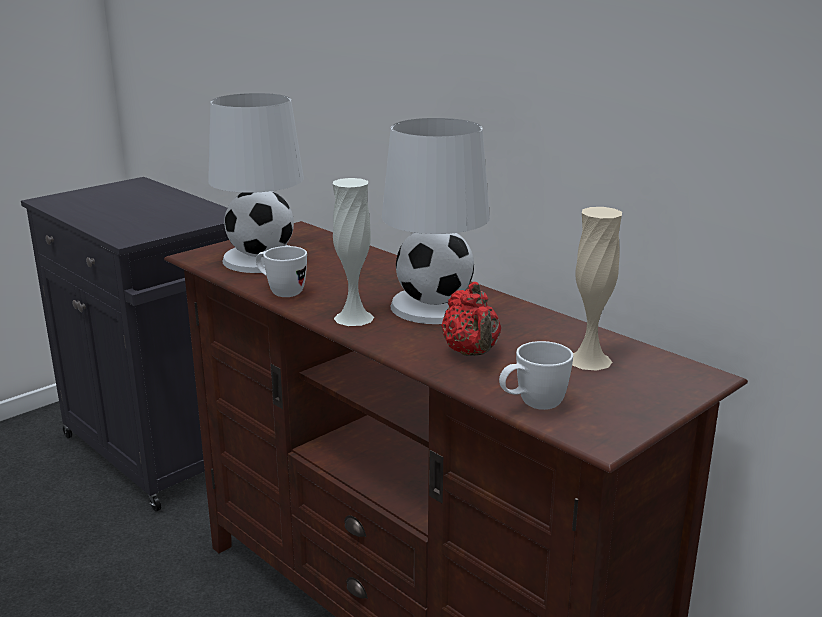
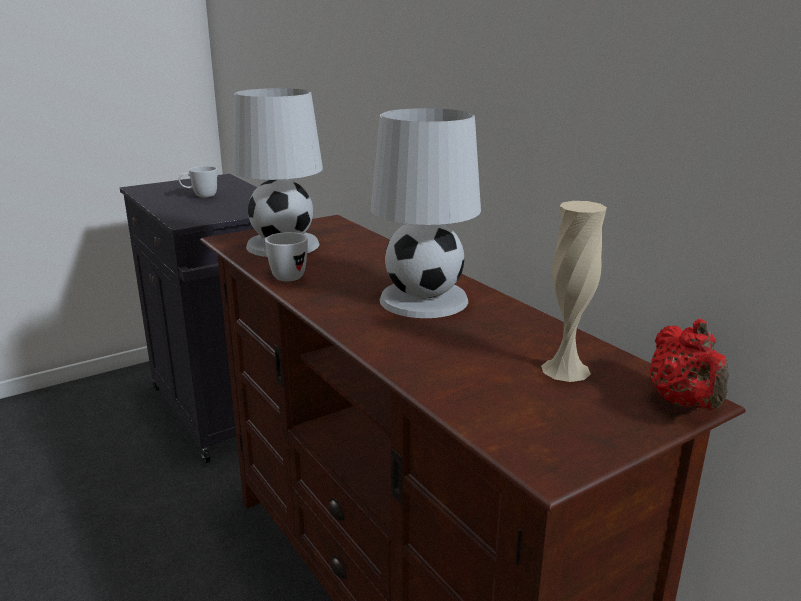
camera: 10 degrees right, 0 degrees up
(354, 318) = (339, 305): white vase -> none
(471, 353) = (441, 351): red teapot -> red teapot (684, 404)
(532, 406) = (484, 417): white mug -> white mug (200, 196)

